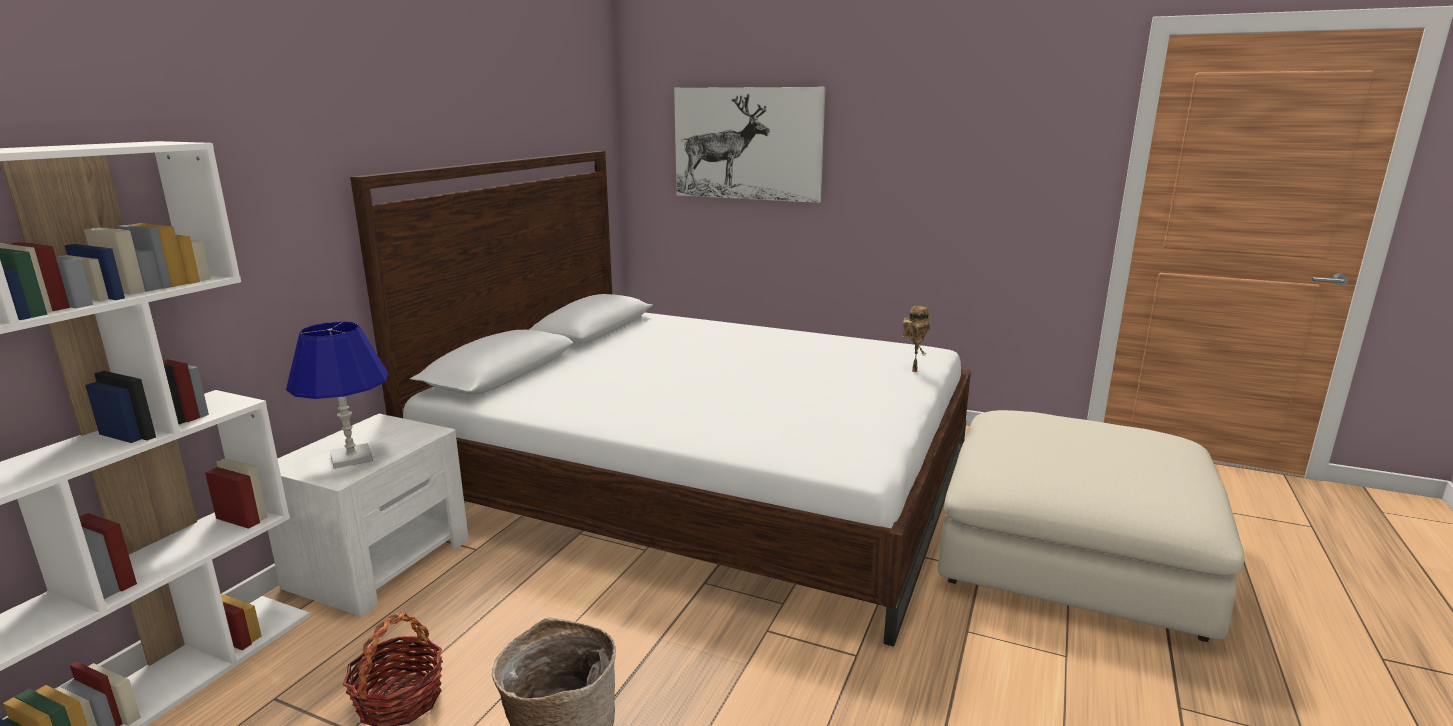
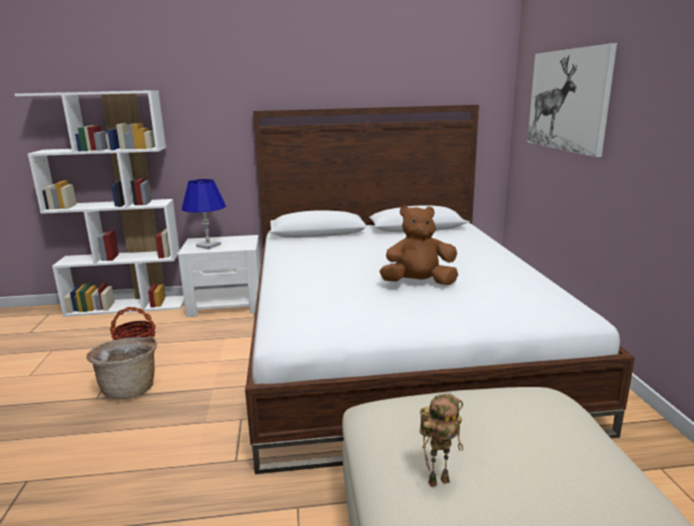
camera: 60 degrees right, 0 degrees up
(782, 375) = (418, 283): none -> brown plush toy
(913, 369) = (510, 318): toy robot -> toy robot (439, 480)

